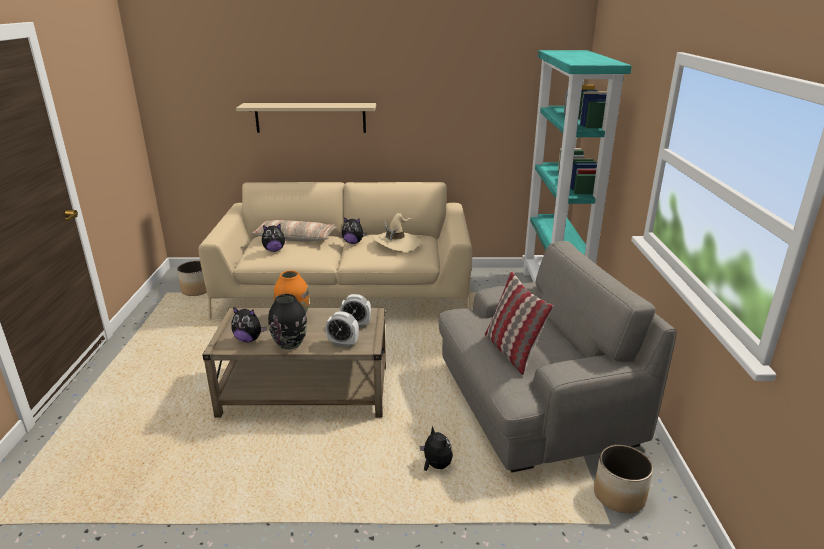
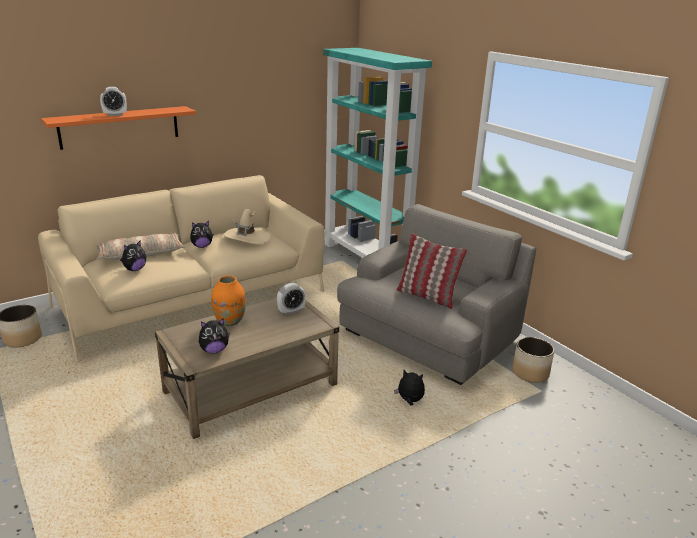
camera: 35 degrees left, 0 degrees up
(290, 344) = (256, 342): black vase -> none
(310, 117) = (119, 127): beige shelf -> orange shelf
(343, 343) = (300, 328): alarm clock -> alarm clock (115, 115)

